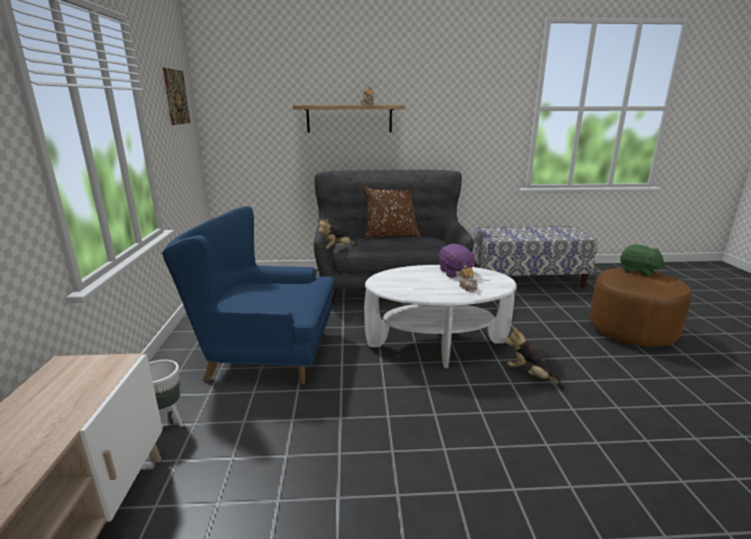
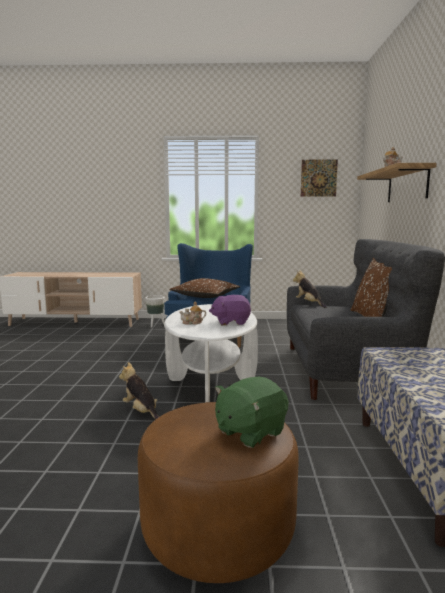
camera: 95 degrees right, 10 degrees down
(286, 297) = (205, 297): none -> brown pillow
(531, 376) = (141, 412): plush toy -> plush toy turned 90 degrees counterclockwise

